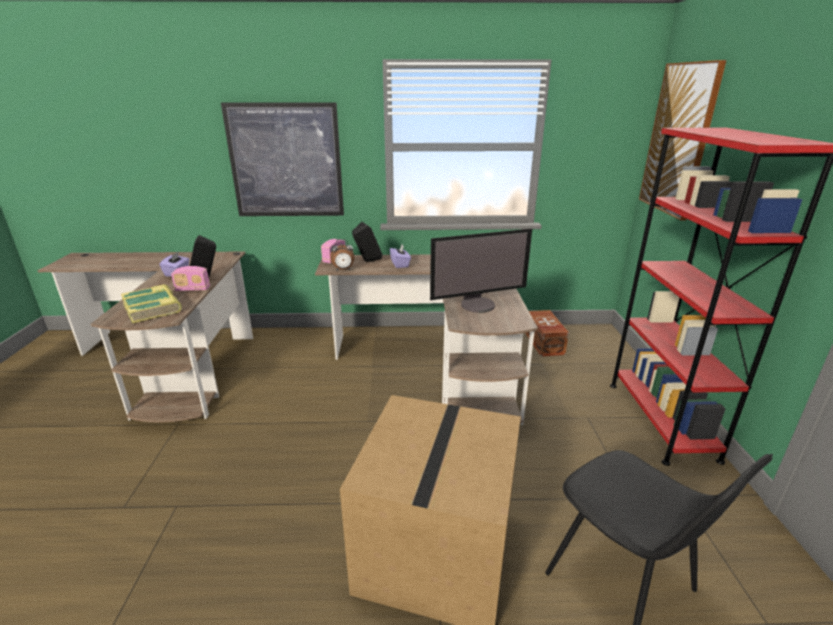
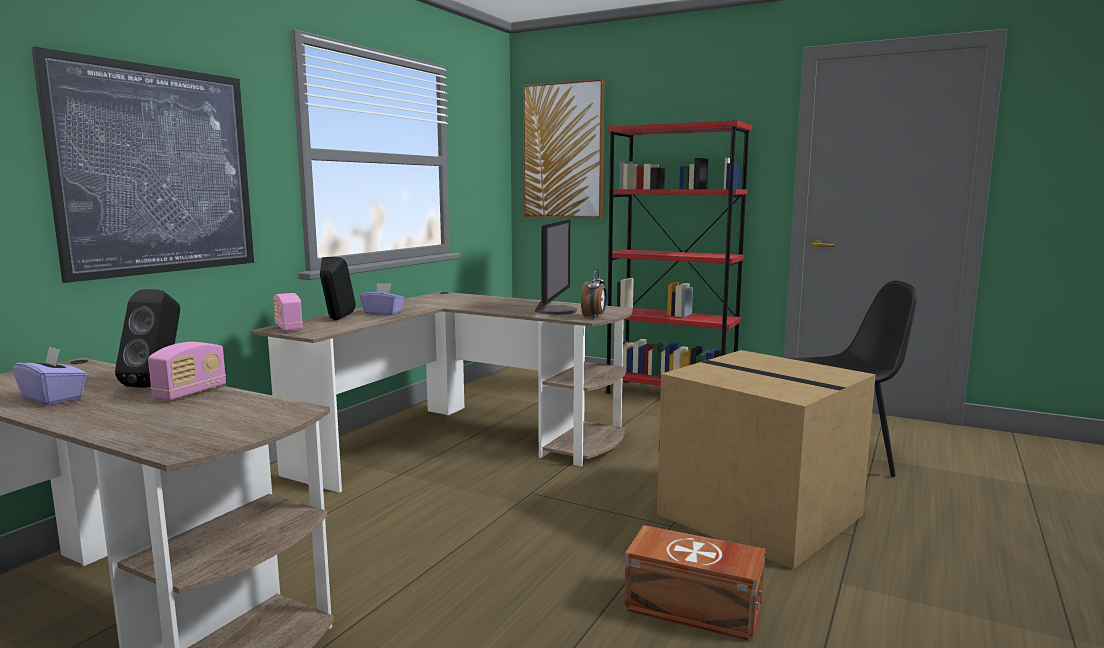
camera: 60 degrees left, 15 degrees down
(153, 308) = (214, 418): book -> none
(343, 269) = (337, 329): alarm clock -> alarm clock (594, 317)
(543, 343) = (502, 392): brown storage box -> brown storage box (694, 609)

